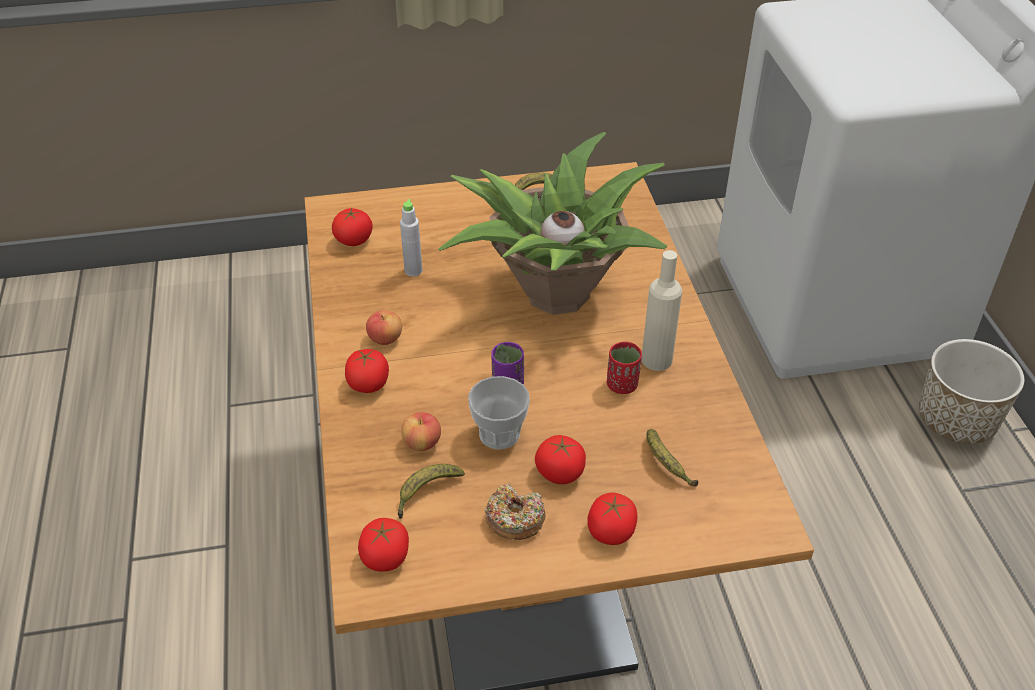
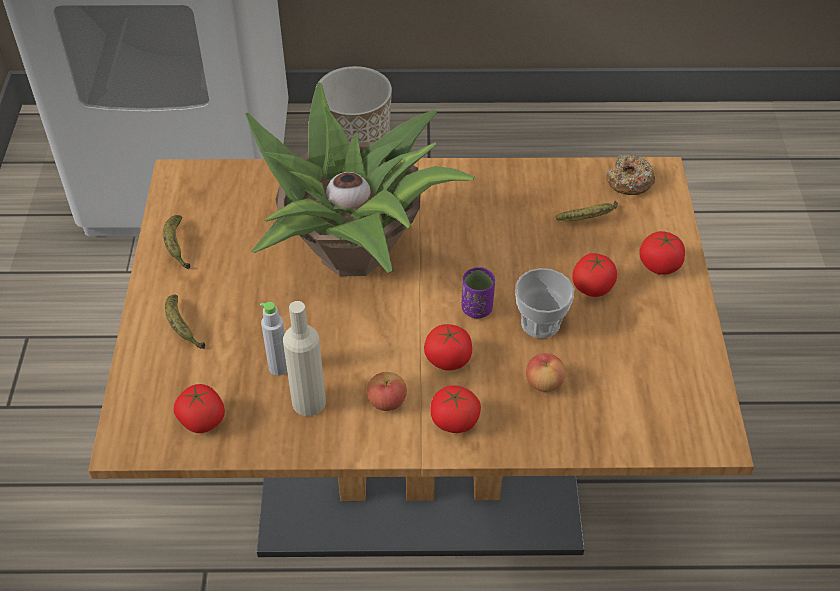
camera: 80 degrees left, 5 degrees up
(385, 557) = (681, 422): tomato -> tomato (448, 359)
(426, 492) = (607, 385): banana -> banana (182, 327)
(514, 519) = (642, 325): donut -> donut (629, 181)
(622, 385) = (492, 229): red cup -> none
(656, 359) = (463, 200): beige bottle -> beige bottle (309, 402)

